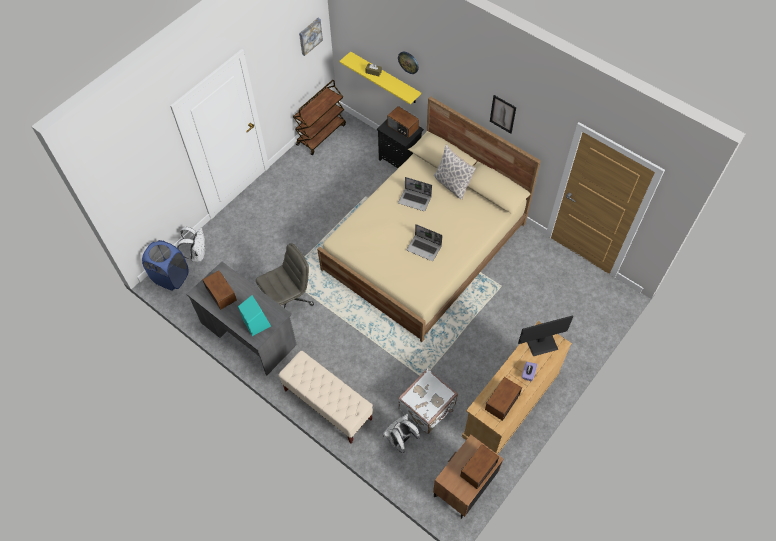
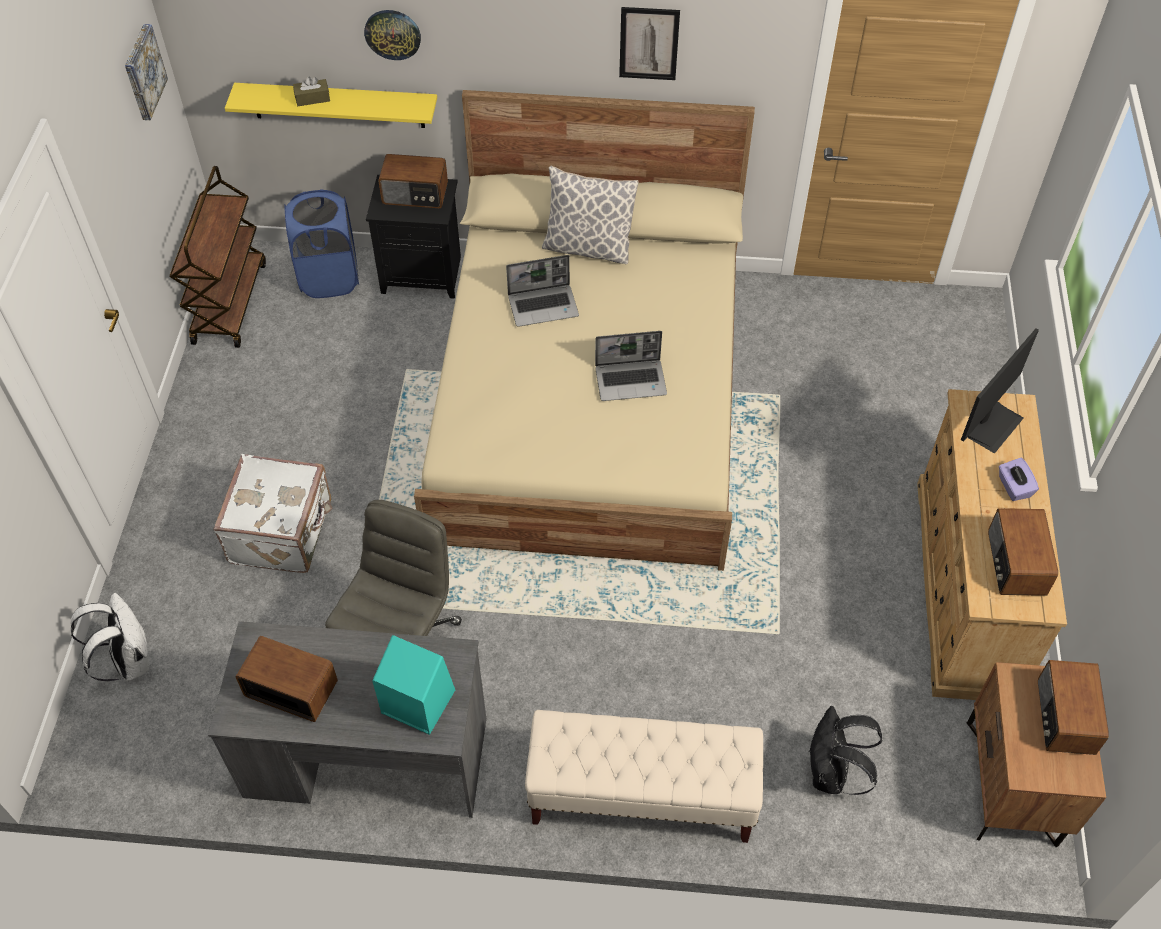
camera: 35 degrees left, 5 degrees down
(171, 277) = (101, 743): blue laundry basket -> blue laundry basket (329, 278)
(400, 440) = (831, 774): white backpack -> black backpack
(428, 407) = (831, 682): white suitcase -> white suitcase (283, 532)

